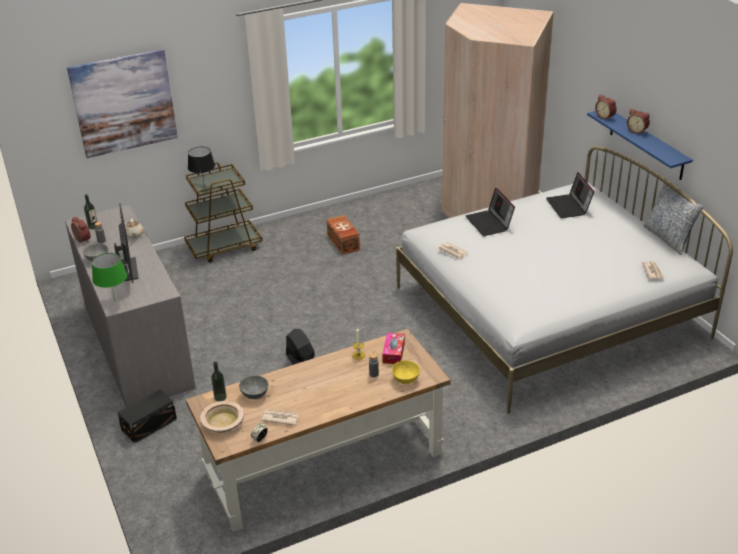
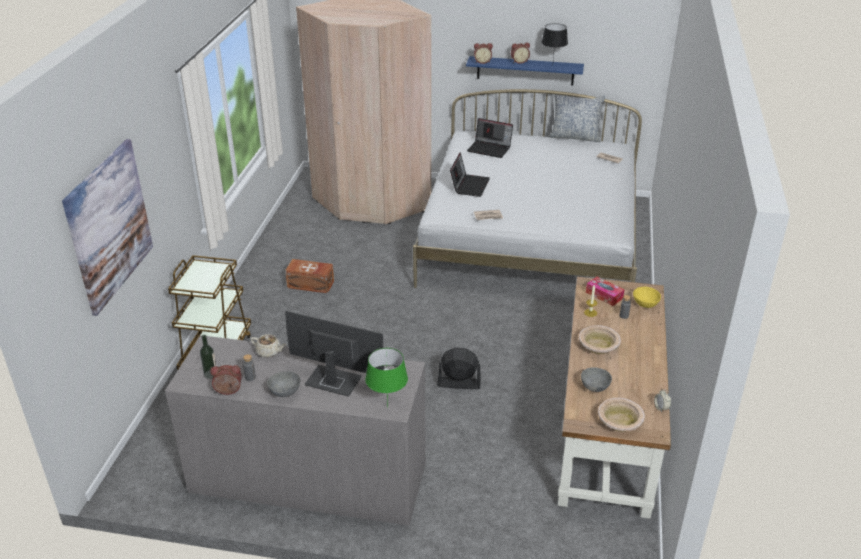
camera: 55 degrees left, 0 degrees up
(150, 425) = (450, 517): black storage box -> none
(204, 188) = (206, 289): black table lamp -> black table lamp (552, 65)
(220, 397) = (580, 409): bottle -> none
(280, 418) = (641, 386): newspaper -> none
(315, 376) = (599, 345): none -> beige bowl
(489, 223) = (469, 185): laptop -> laptop turned 90 degrees counterclockwise

